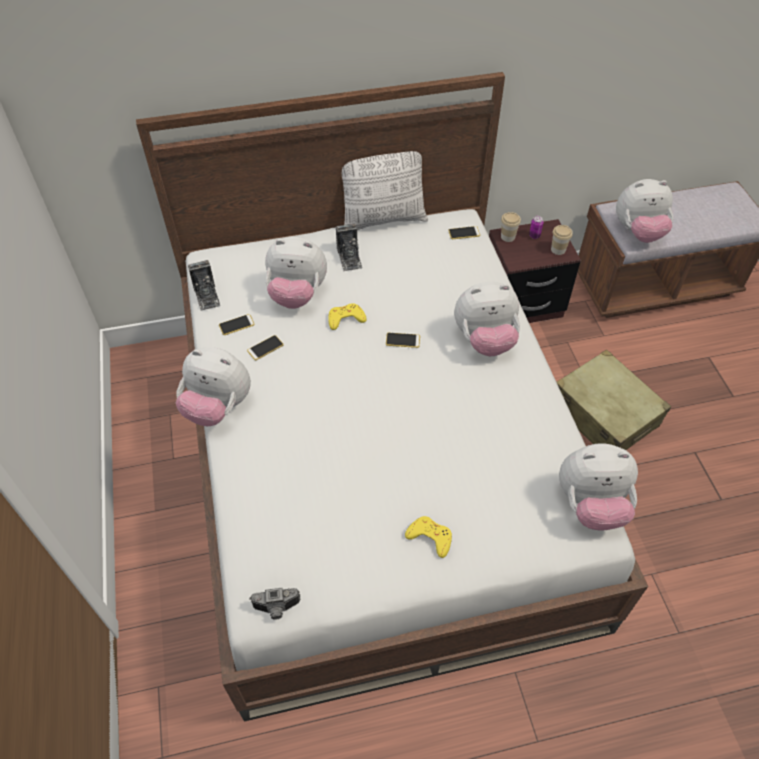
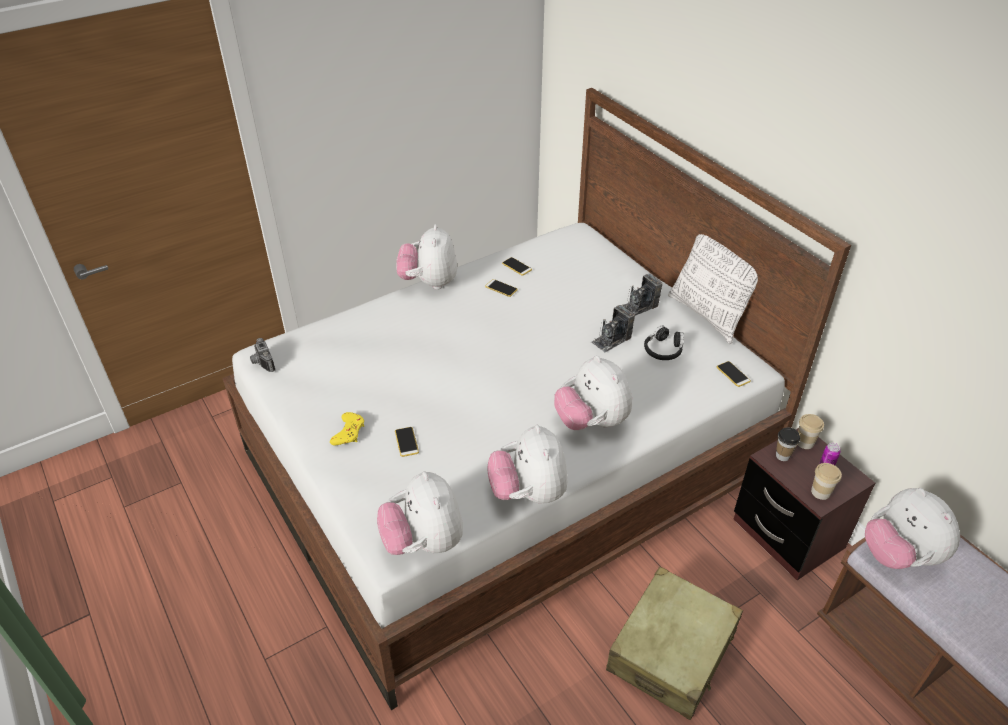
camera: 70 degrees right, 10 degrees down
(206, 295) = (538, 242): camera -> camera (611, 340)
(297, 295) = (571, 288): plush toy -> plush toy (528, 492)
(345, 319) = (561, 324): yellow game controller -> none
(402, 340) = (557, 365): phone -> phone (406, 442)
(415, 263) = (663, 350): none -> black headphones
(516, 254) = (782, 456): none -> cup

